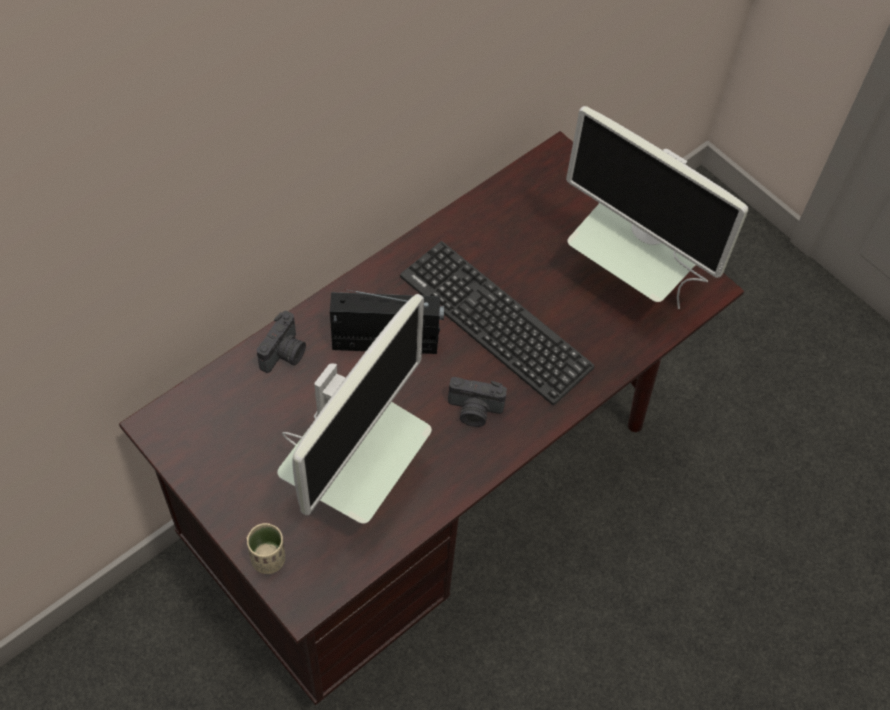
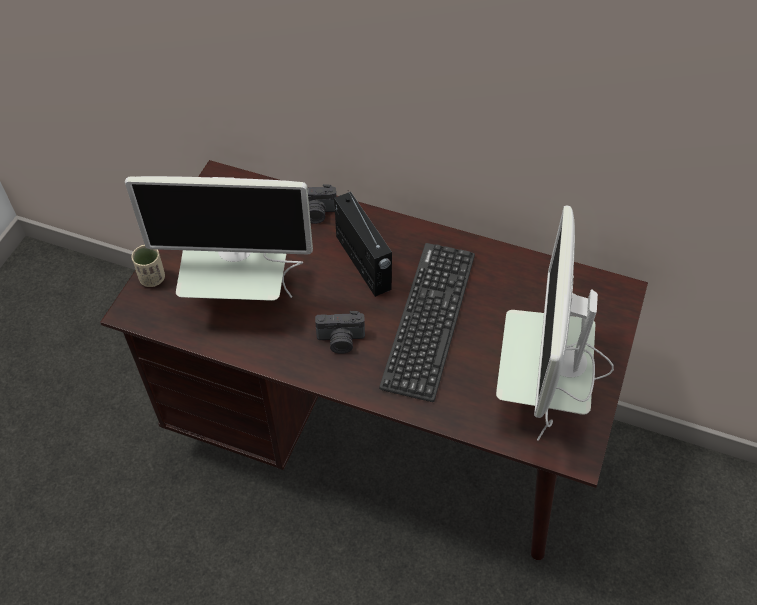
camera: 65 degrees right, 5 degrees down
(474, 411) = (341, 341): camera -> camera turned 75 degrees counterclockwise

